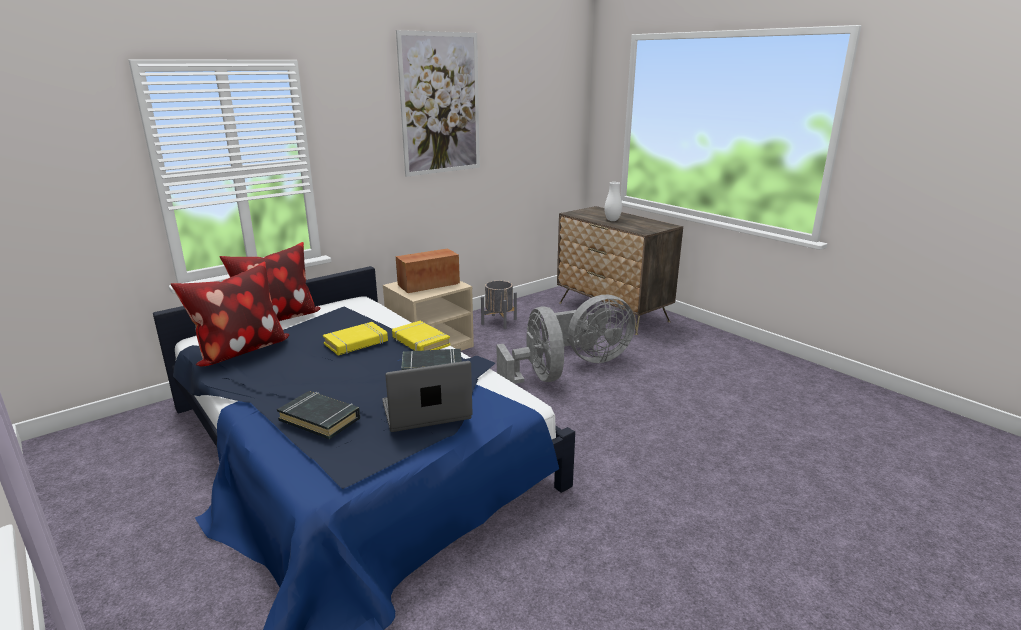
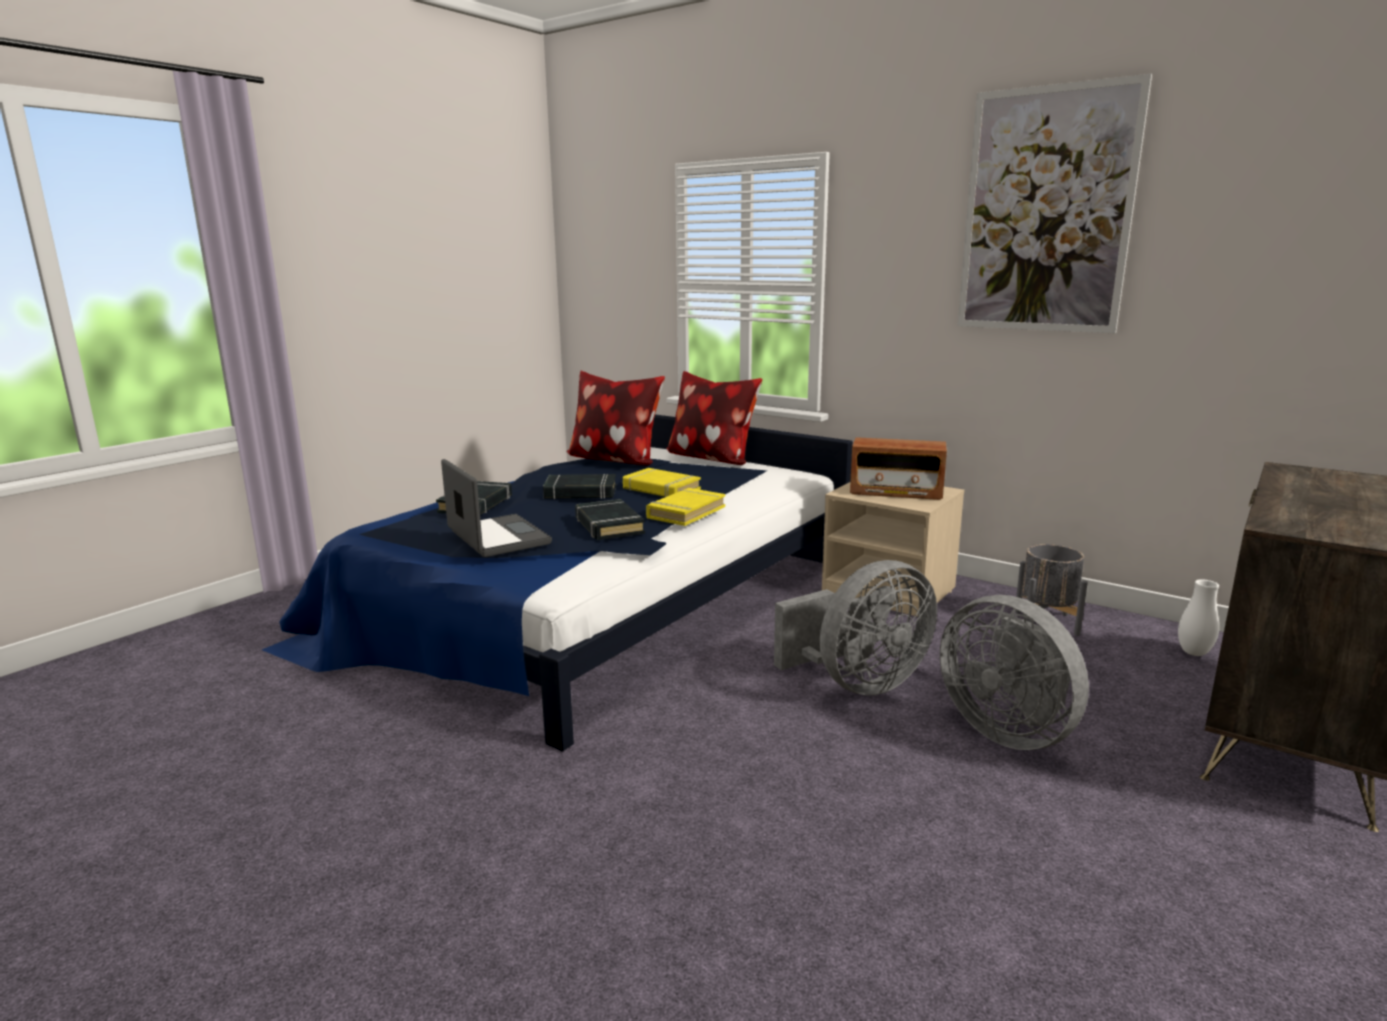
camera: 75 degrees right, 5 degrees down
(338, 371) = (580, 492): none -> black book
(428, 285) = (896, 492): radio -> radio turned 150 degrees clockwise
(612, 220) = (1315, 497): white vase -> white vase (1193, 653)

